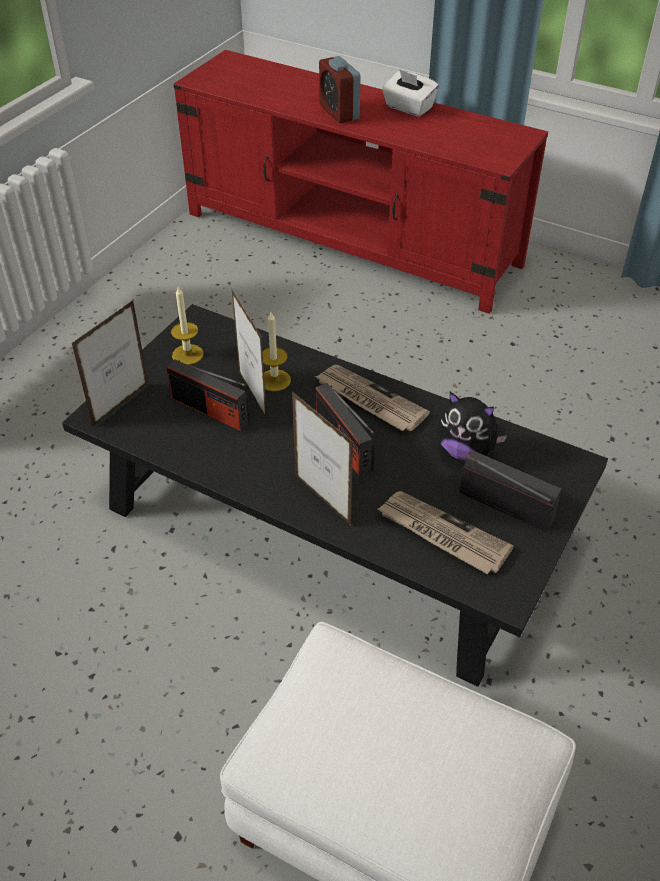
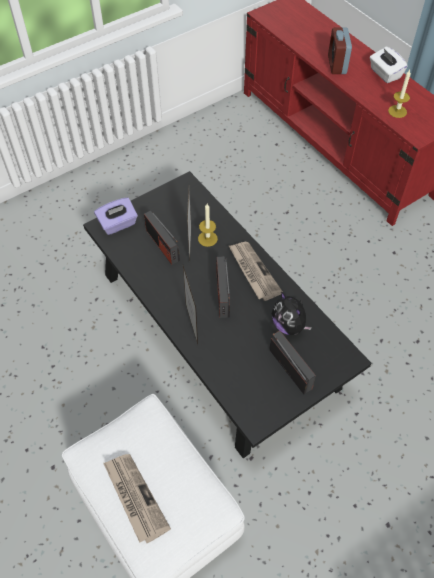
camera: 25 degrees right, 10 degrees up
(121, 404) = (118, 224): picture frame -> purple tissue box
(187, 354) = (169, 204): candle -> candle (397, 111)
(442, 534) = (244, 371): newspaper -> newspaper (134, 497)

